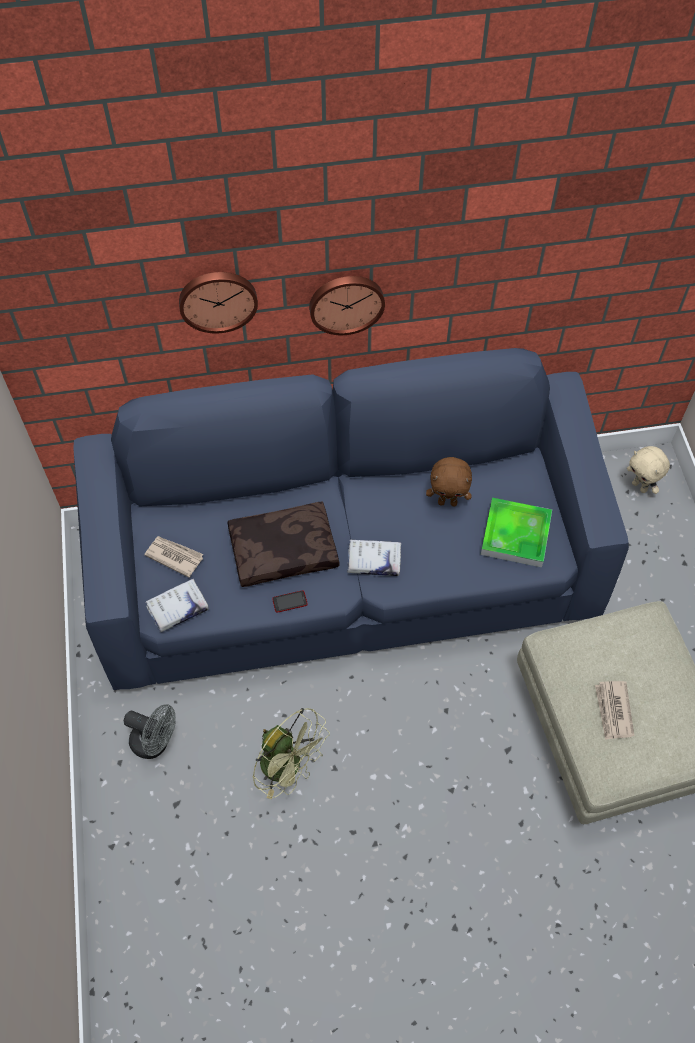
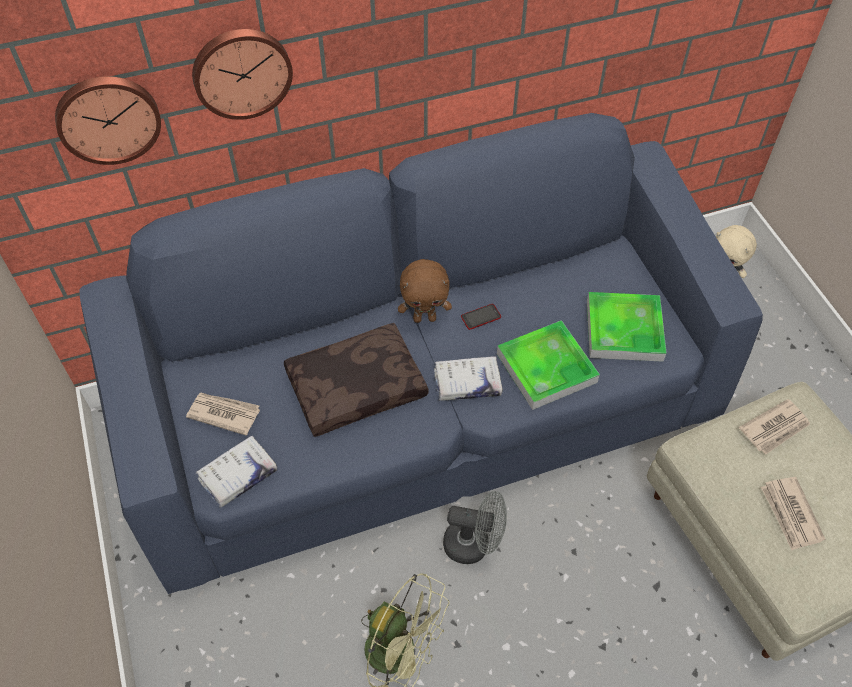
camera: 10 degrees left, 5 degrees down
(156, 742) = (230, 651): grey fan -> grey fan (474, 544)
(290, 602) = (376, 445): phone -> phone (481, 317)
(346, 302) = (398, 66): wall clock -> wall clock (108, 118)
(442, 558) = (546, 368): none -> tray
(447, 502) = (537, 306): brown plush toy -> brown plush toy (425, 318)
(622, 638) = (775, 428): none -> newspaper

